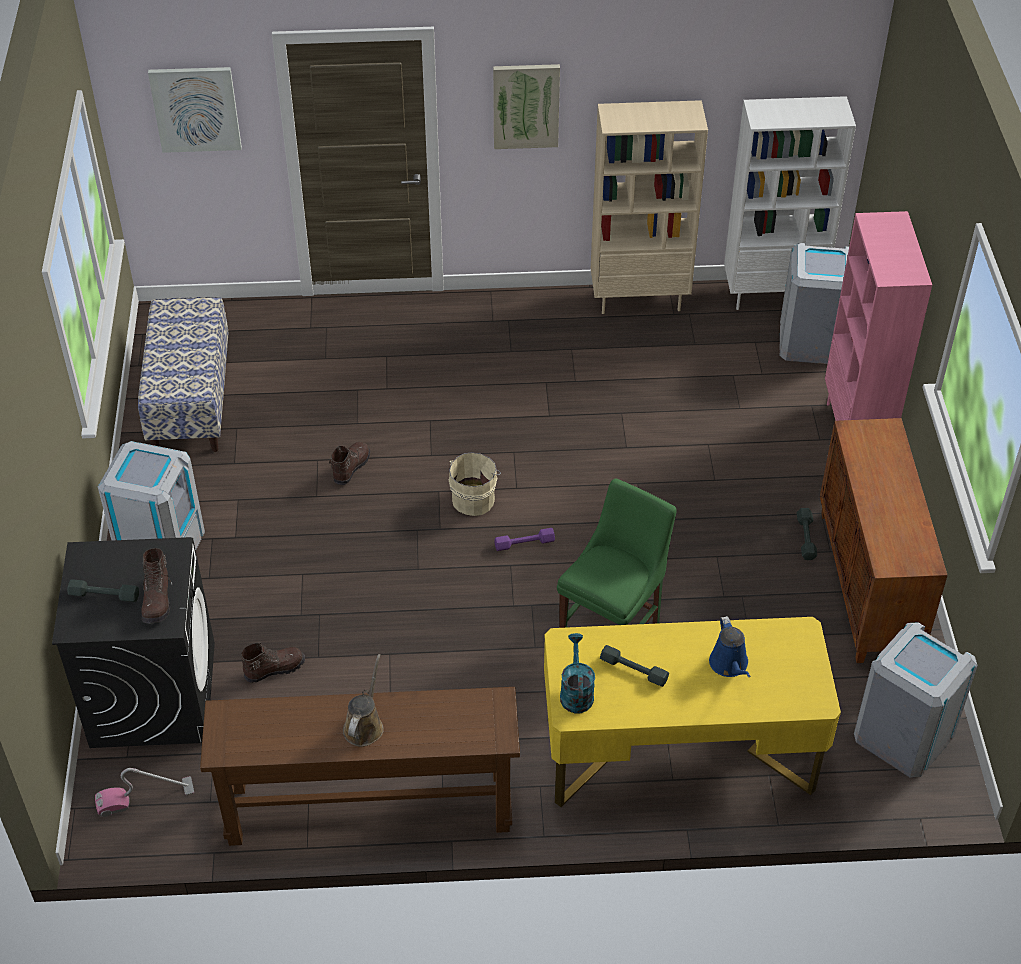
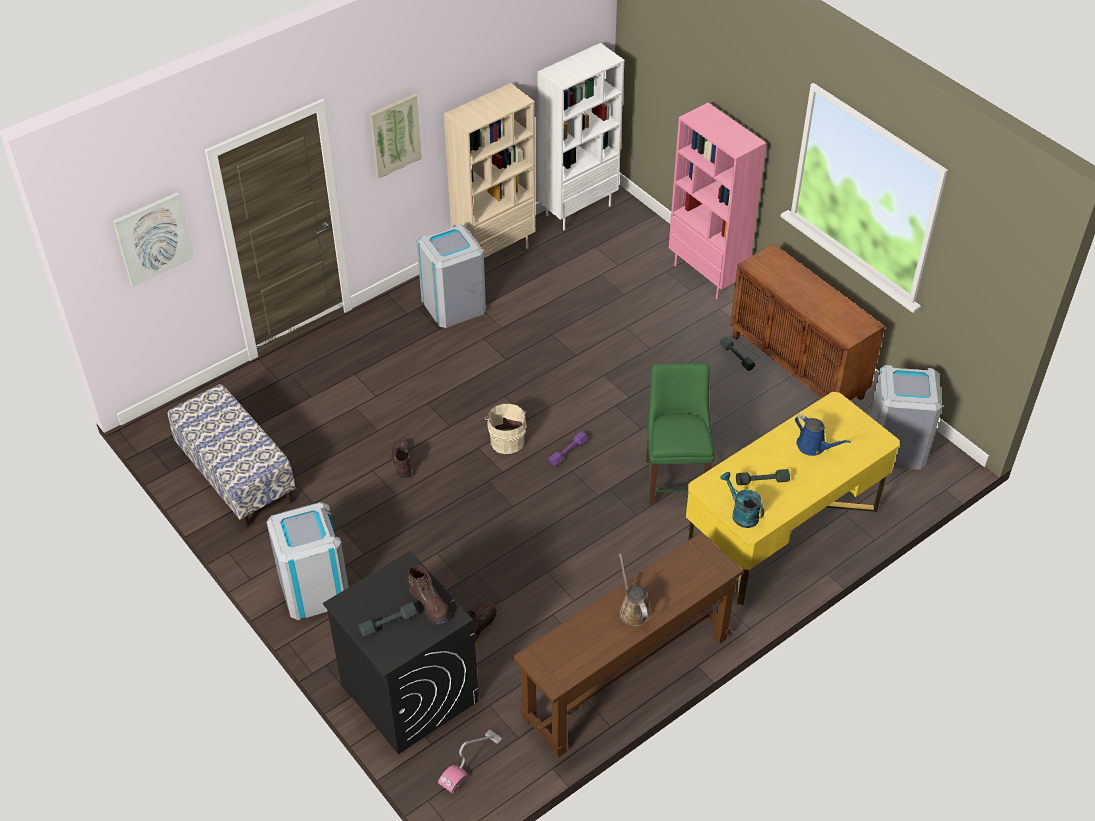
camera: 35 degrees left, 0 degrees up
(811, 341) = (629, 229): grey trash can -> grey trash can (453, 305)

